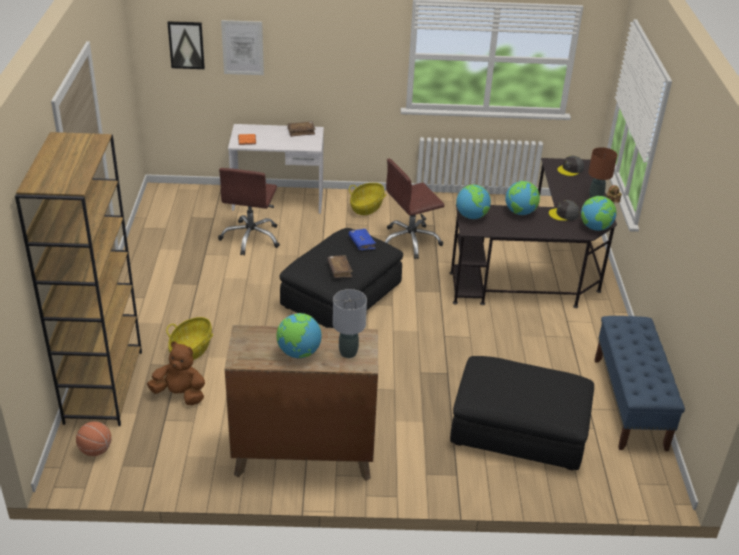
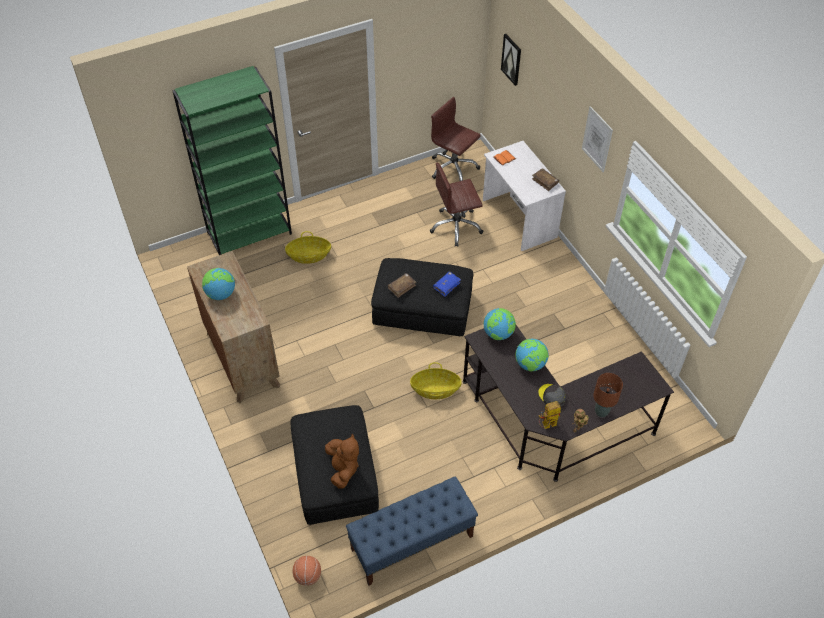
camera: 65 degrees right, 15 degrees up
(96, 450) = (194, 259): basketball -> basketball (308, 576)
(103, 386) = (250, 233): brown bookcase -> green bookcase
(180, 394) = (263, 272): brown plush toy -> brown plush toy (343, 469)
(242, 47) = (537, 88): picture -> picture (597, 139)
(348, 352) = (235, 318): grey table lamp -> none
(366, 207) = (554, 275): basket -> basket (435, 390)
(410, 241) = (528, 322): brown office chair -> brown office chair (453, 168)
(570, 169) = (638, 379): grey cap -> none
(595, 228) = (546, 426): globe -> toy robot

